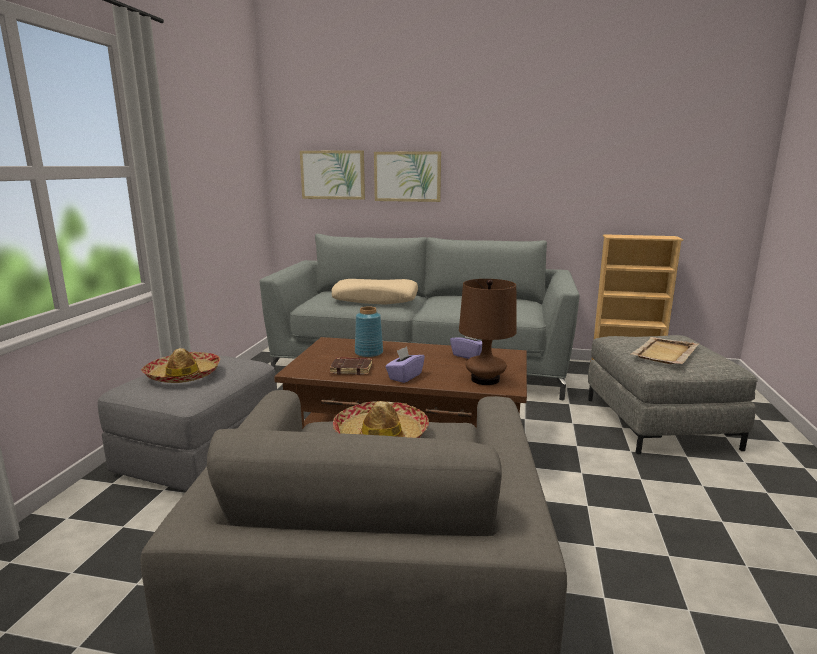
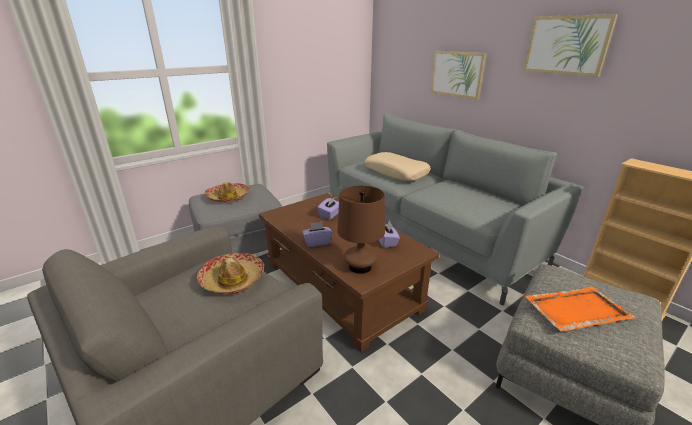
camera: 40 degrees right, 10 degrees up
(333, 175) = (408, 68): picture -> picture (567, 45)
(352, 369) = (300, 224): brown book -> none
(368, 353) = (330, 215): blue vase -> purple tissue box
(664, 353) = (575, 310): beige tray -> orange tray

